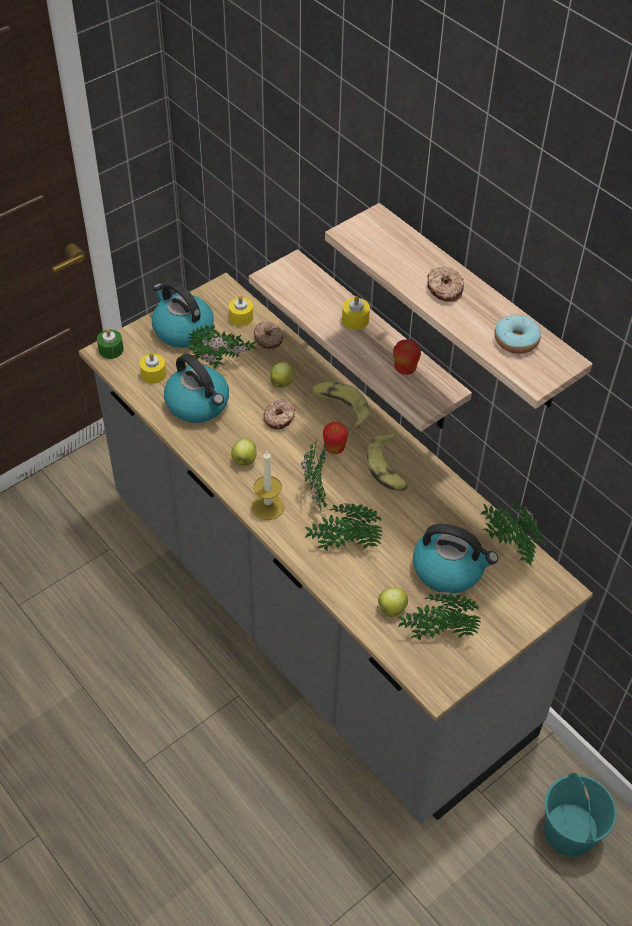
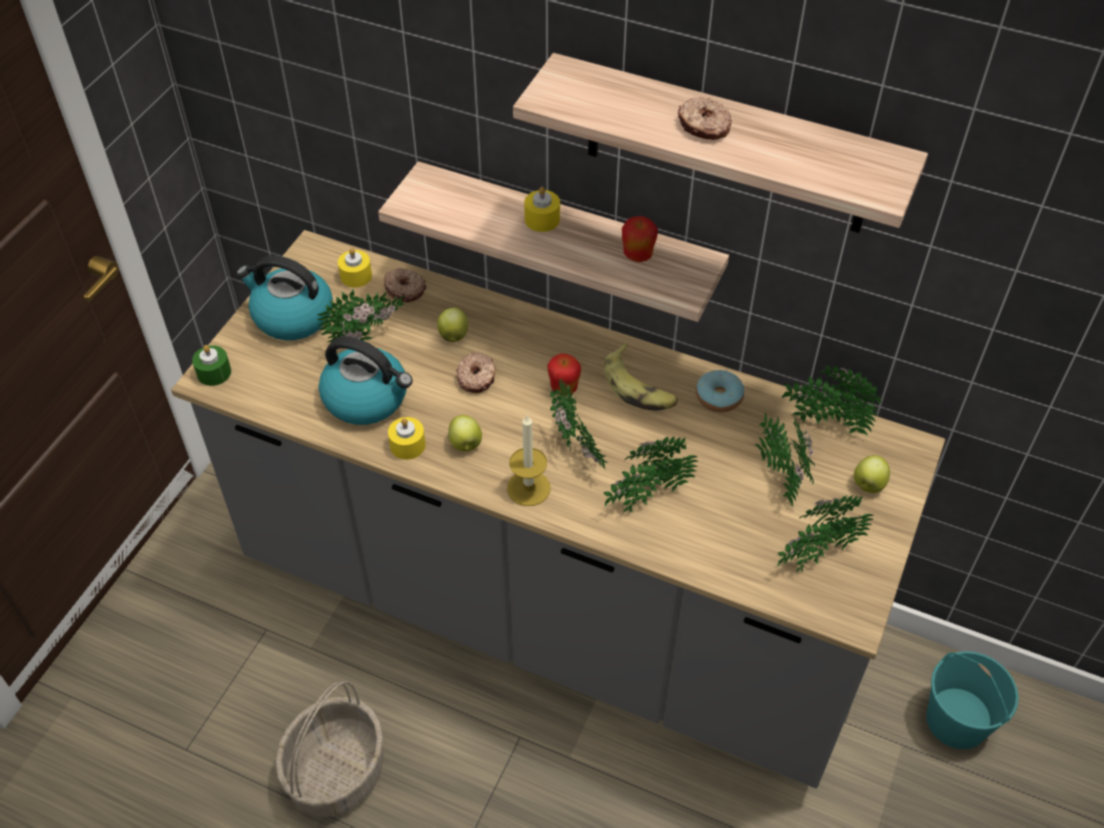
camera: 25 degrees left, 0 degrees up
(105, 662) = (336, 771): none -> basket
(153, 374) = (288, 382): yellow candle -> yellow candle (407, 445)
(340, 407) = (540, 338): banana -> none
(390, 609) = (746, 550): apple -> apple (868, 485)
(449, 569) = (780, 476): kettle -> potted plant
(516, 340) = (828, 156): donut -> donut (719, 397)

